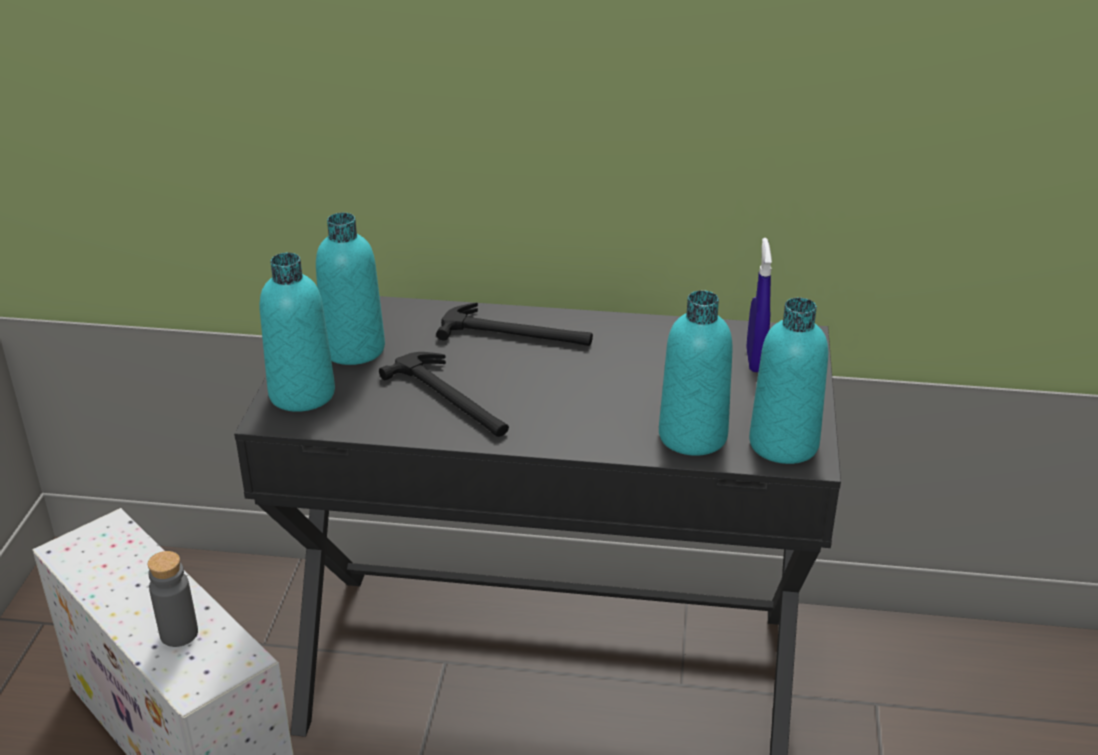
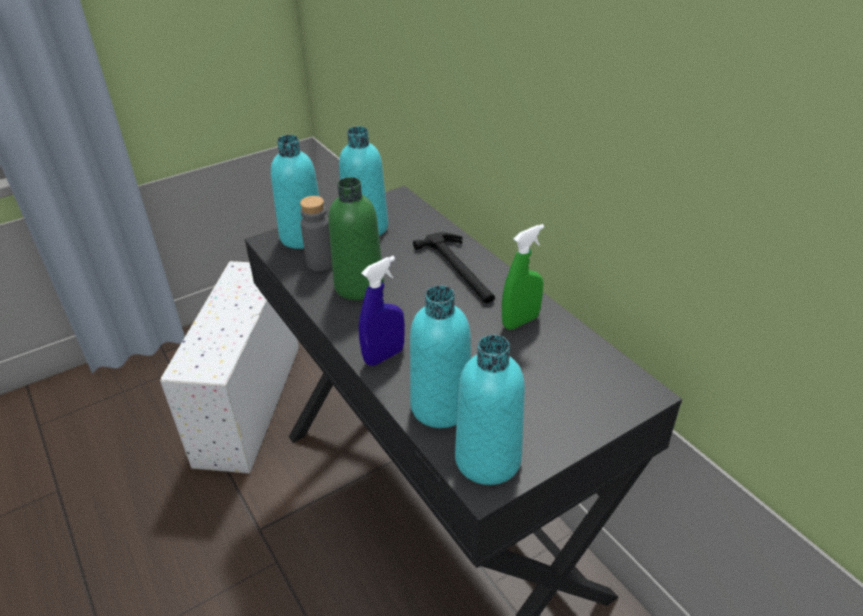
camera: 50 degrees right, 5 degrees up
(179, 633) = (214, 339): grey bottle -> grey bottle (320, 263)
(452, 399) = (359, 286): hammer -> green bottle
(639, 343) = (520, 321): none -> green spray bottle
(755, 360) = (576, 386): blue spray bottle -> blue spray bottle (384, 356)

